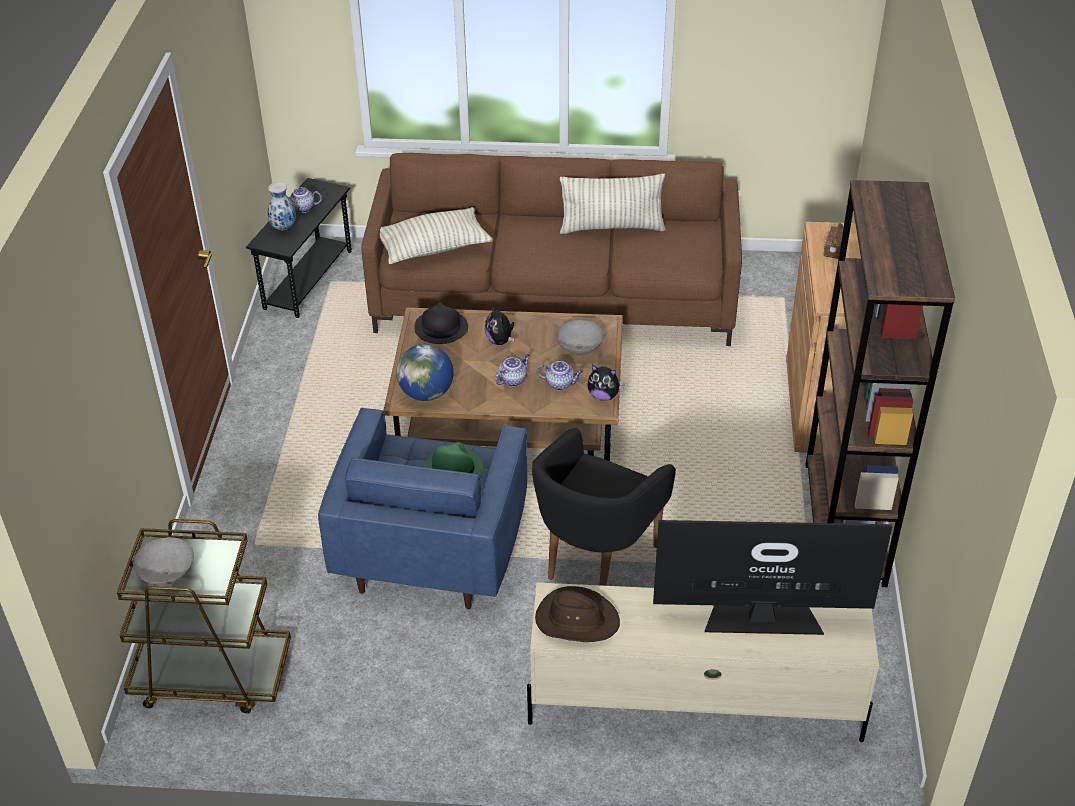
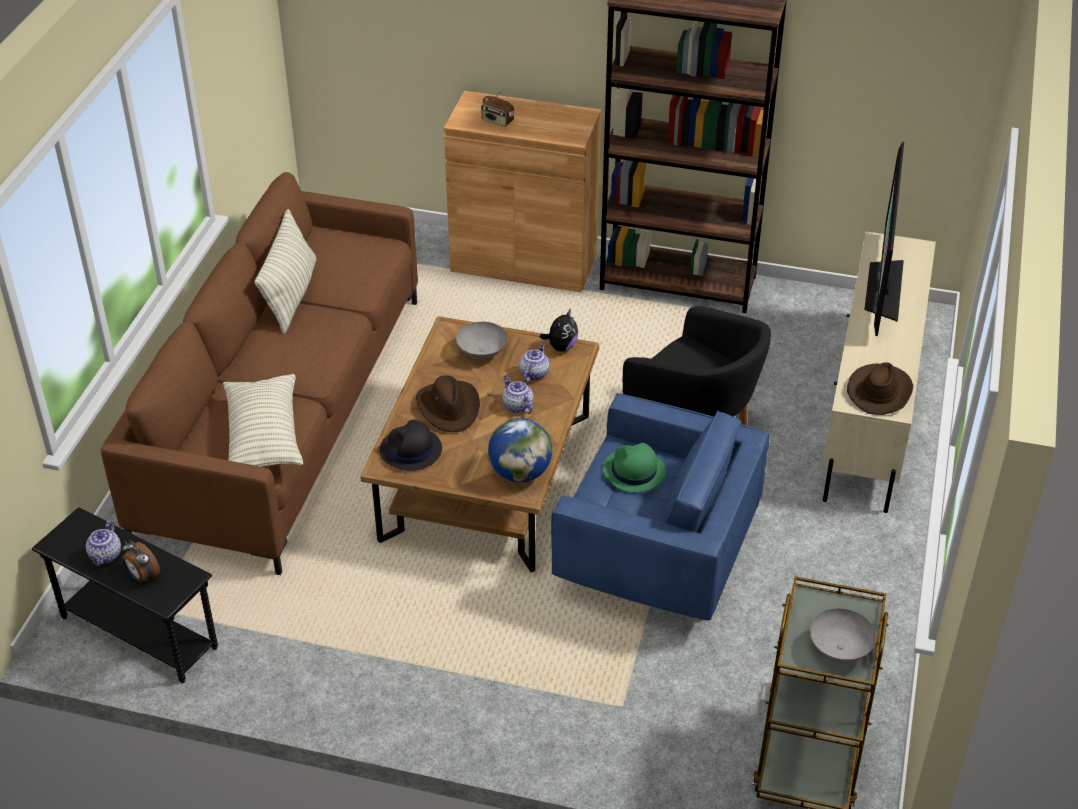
camera: 80 degrees left, 0 degrees up
(284, 228) = (142, 576): vase -> alarm clock
(500, 341) = (449, 407): plush toy -> brown hat

